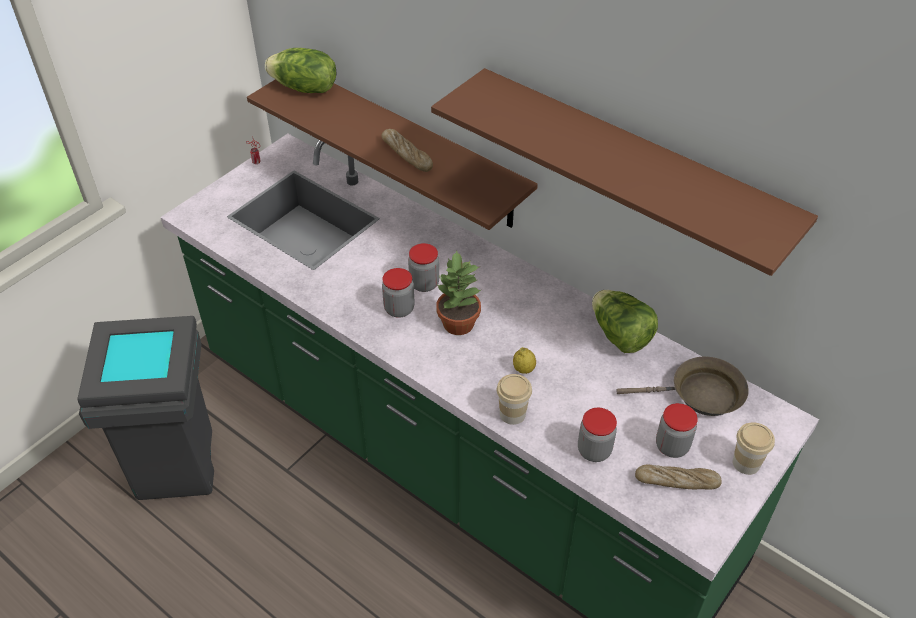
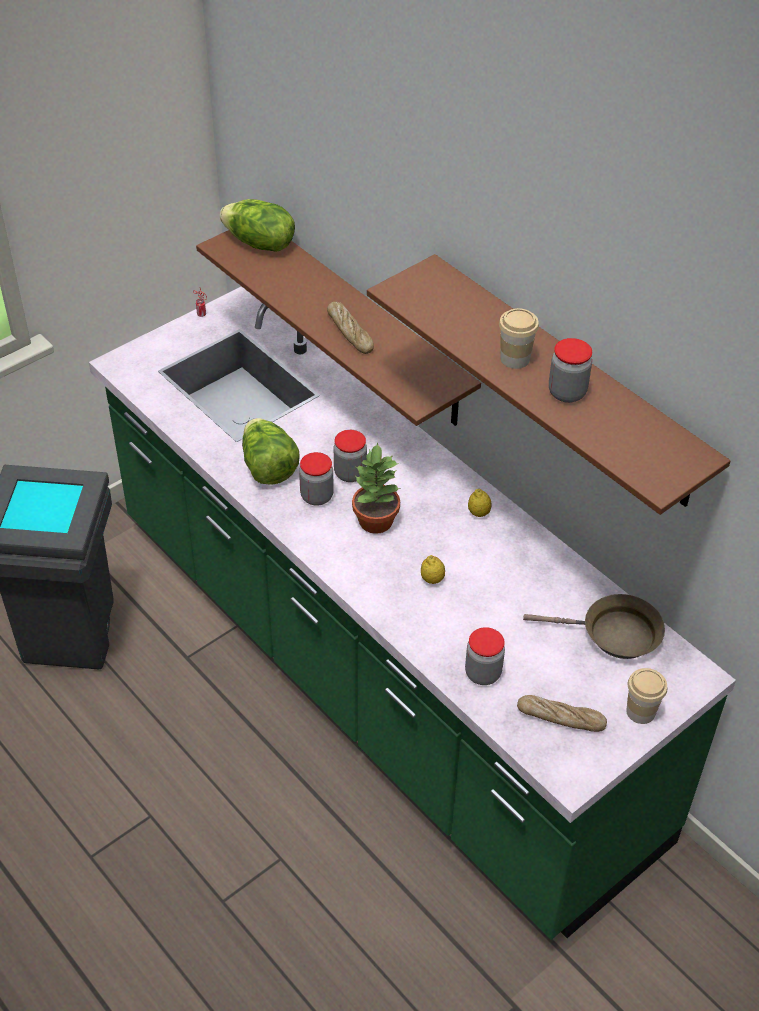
camera: 10 degrees right, 0 degrees up
(512, 414) = (408, 623): cup -> cup (515, 359)
(549, 302) = (478, 513): none -> lemon
(619, 335) = (545, 559): lettuce -> lettuce (268, 467)
(672, 446) = (566, 682): jar -> jar (567, 392)

